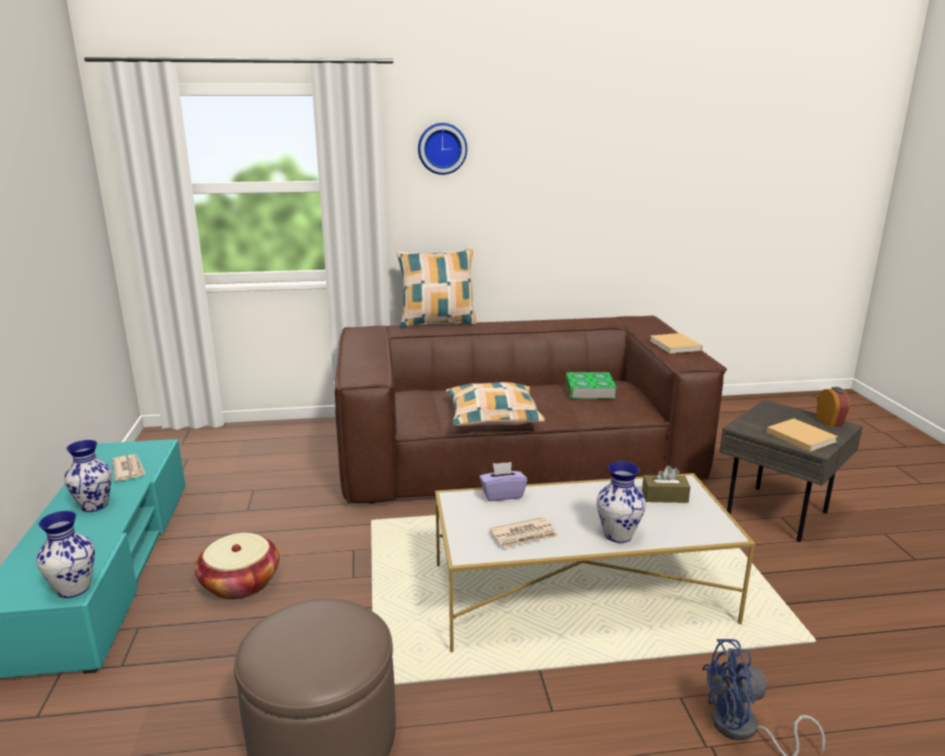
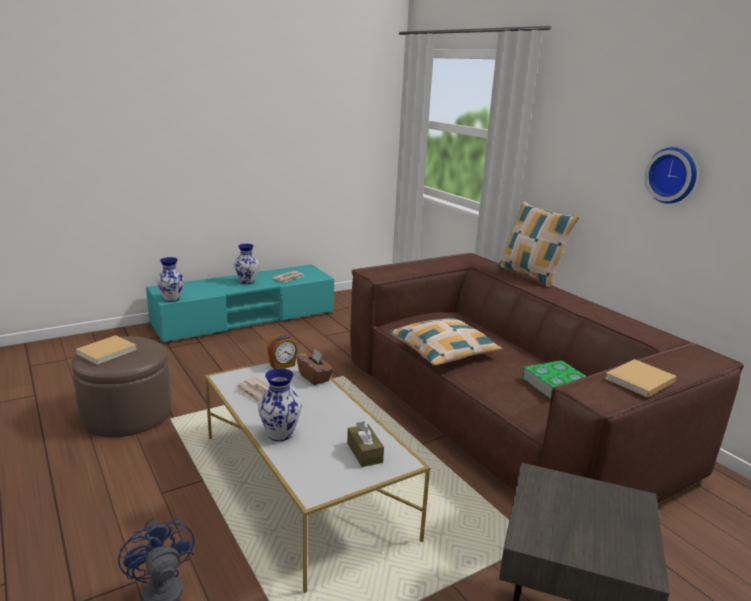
camera: 65 degrees right, 0 degrees up
(240, 583) = (249, 355): basket -> none
(442, 148) = (585, 113): wall clock -> wall clock (673, 175)
(502, 494) = (314, 377): purple tissue box -> brown tissue box
(799, 436) = (555, 523): beige book -> beige book (108, 351)
(830, 421) = (643, 555): alarm clock -> alarm clock (282, 365)

